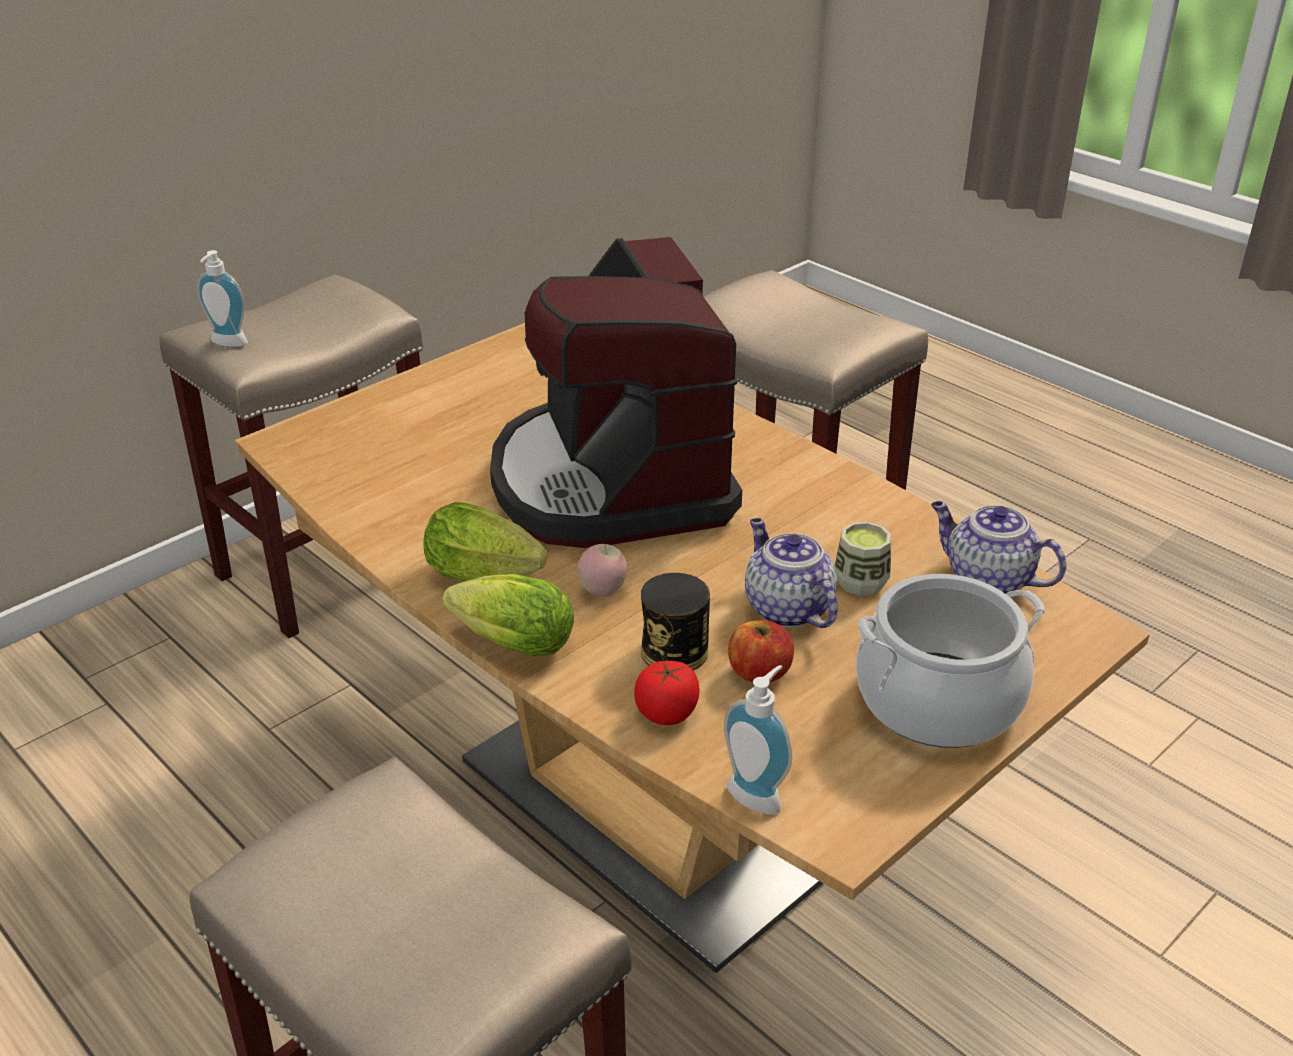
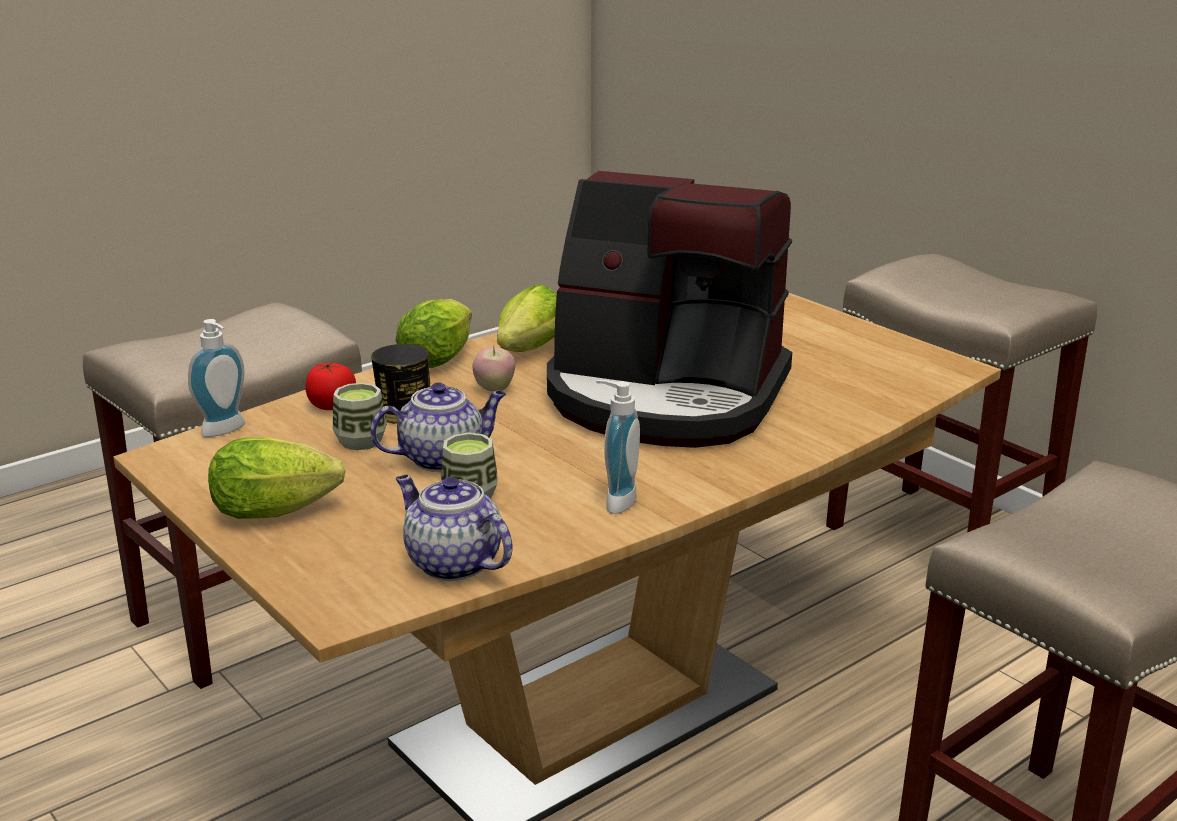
camera: 95 degrees right, 10 degrees down
(226, 344) = (905, 265): soap dispenser -> soap dispenser (615, 501)
(612, 481) = (665, 397): coffee machine -> coffee machine turned 150 degrees counterclockwise
(759, 672) = (361, 441): apple -> cup
(938, 701) = (281, 511): cooking pot -> lettuce
(986, 579) = (451, 563): teapot -> teapot turned 90 degrees counterclockwise

